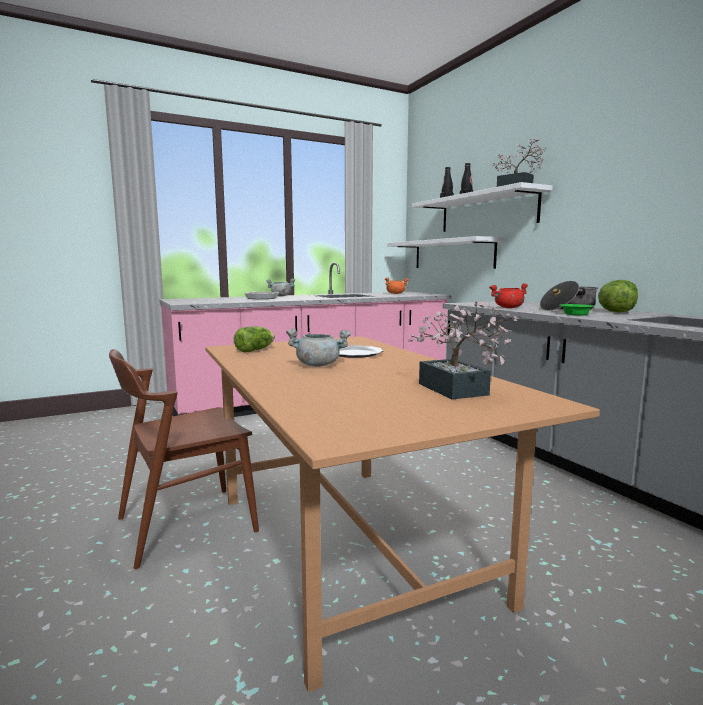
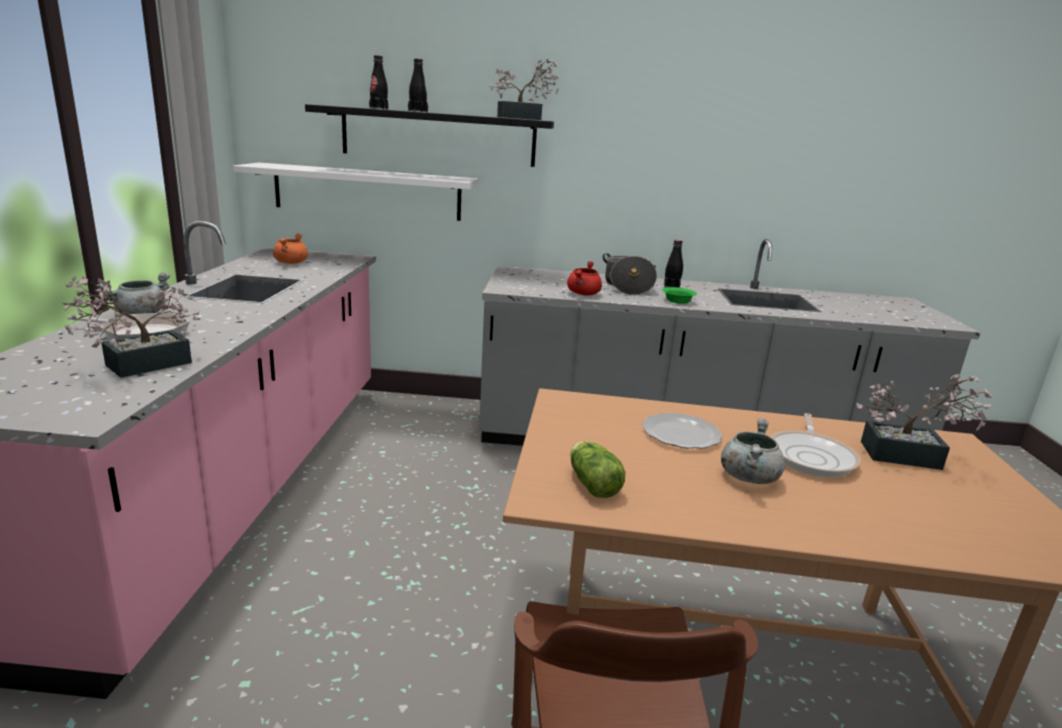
camera: 60 degrees left, 10 degrees up
(231, 300) = (138, 365): none -> potted plant
(385, 373) = (811, 456): none -> frying pan
(486, 212) = (438, 137): white shelf -> black shelf
(616, 312) = (671, 286): lettuce -> black bottle

